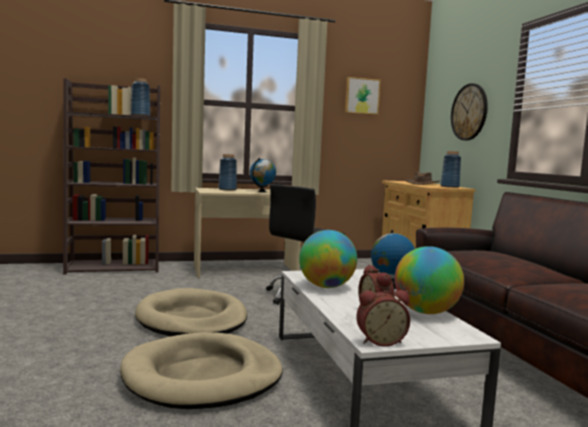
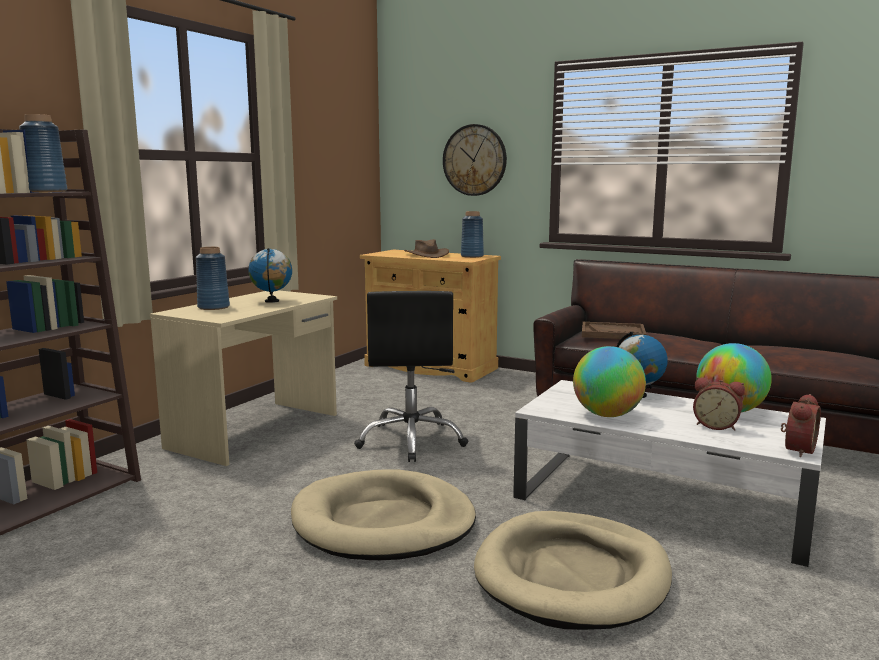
camera: 45 degrees left, 5 degrees up
(361, 96) = (322, 134): picture -> none
(481, 252) = (613, 333): none -> brown tray

